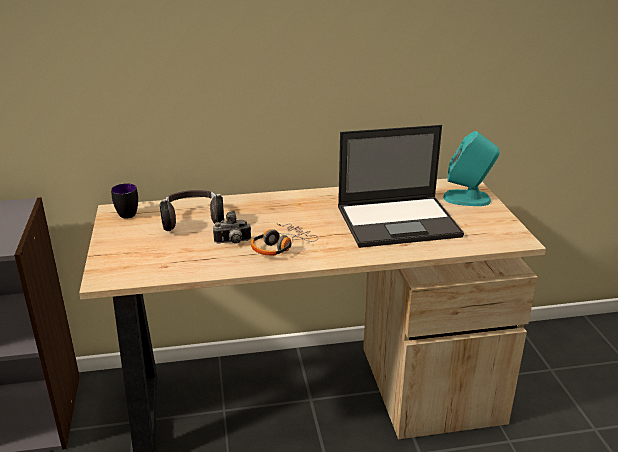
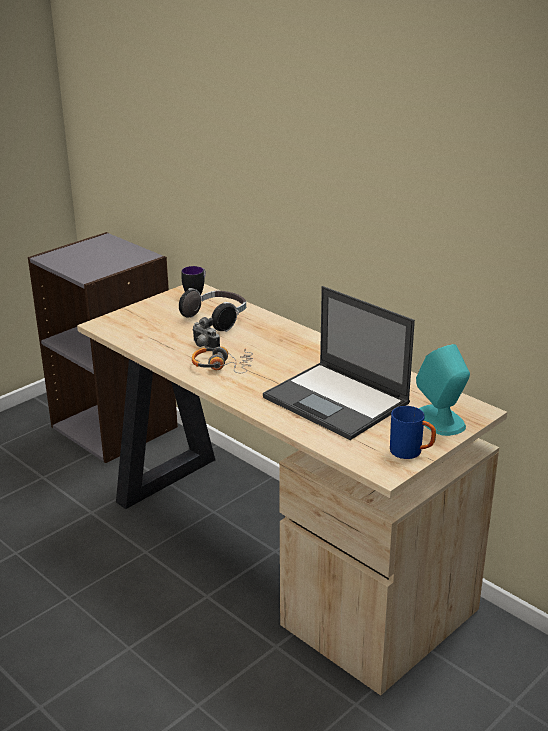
camera: 55 degrees right, 0 degrees up
(501, 222) = (411, 452): none -> blue mug

